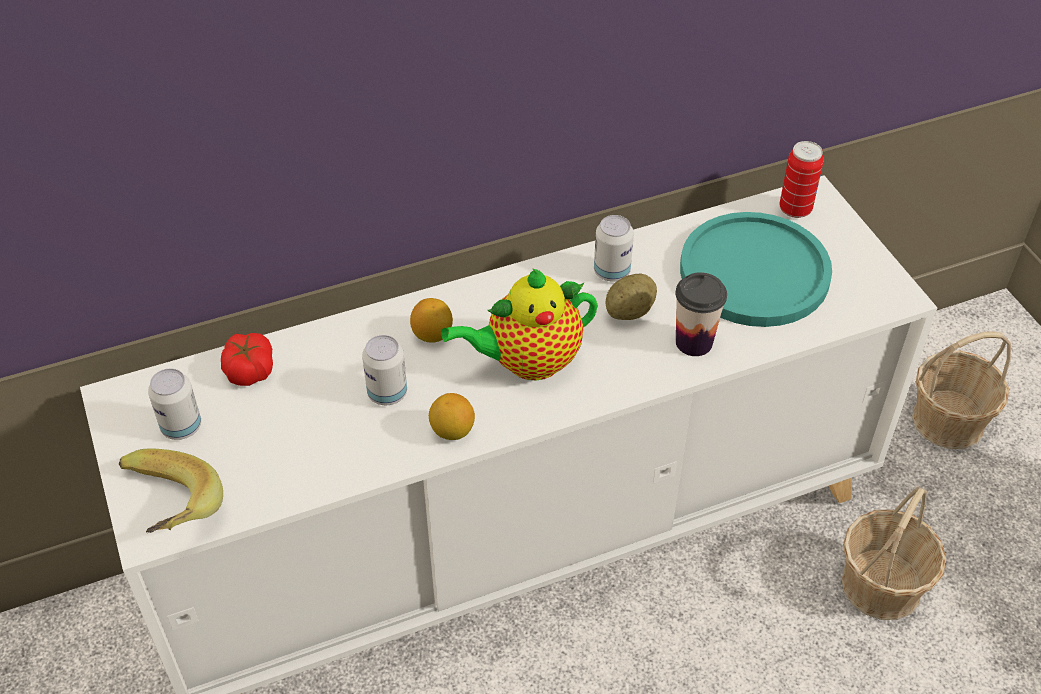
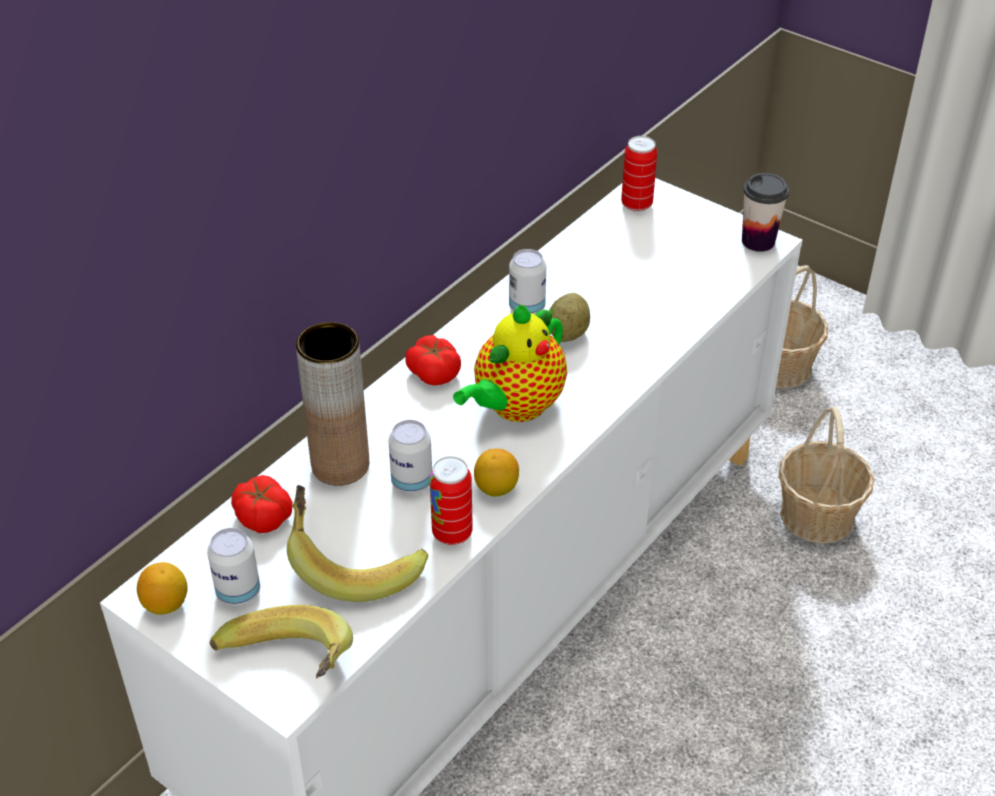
camera: 30 degrees left, 5 degrees down
(286, 443) = (353, 562): none -> banana
(342, 352) = (340, 465): none -> brown vase
(384, 455) = (452, 533): none -> can
(432, 335) = (412, 418): lemon -> lemon (166, 604)
(483, 300) = (434, 372): none -> tomato
(694, 342) = (639, 337): cup -> cup (758, 241)
(754, 272) = (643, 264): turquoise plate -> none

